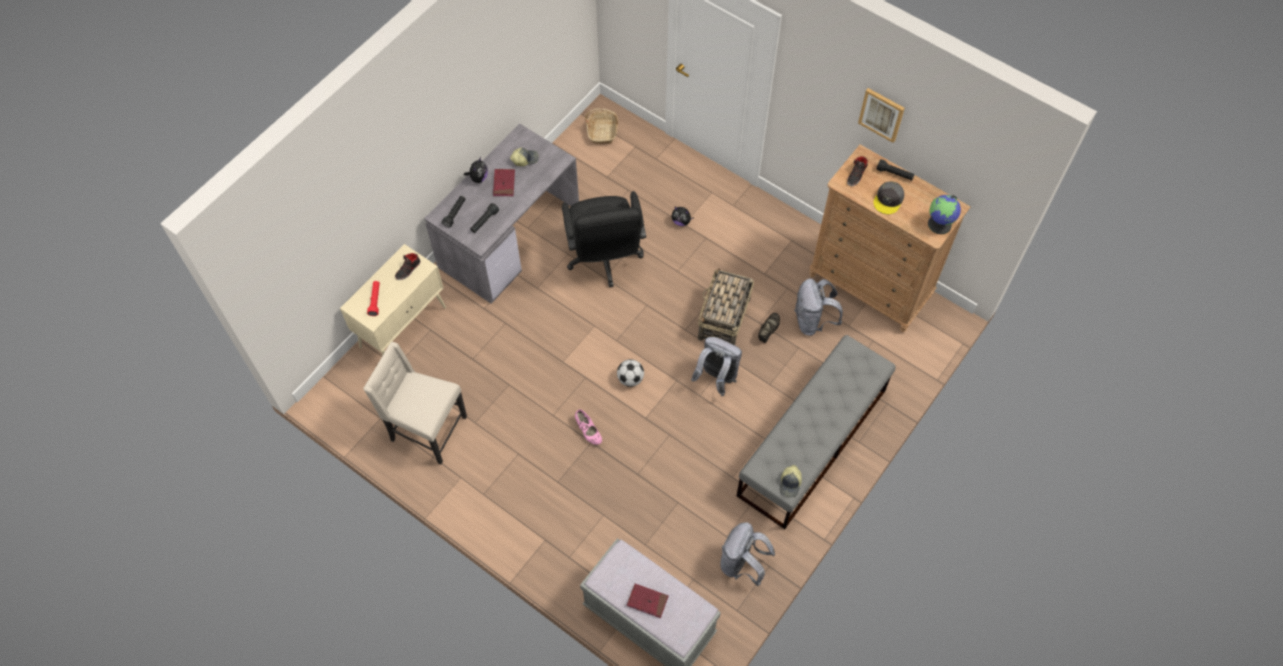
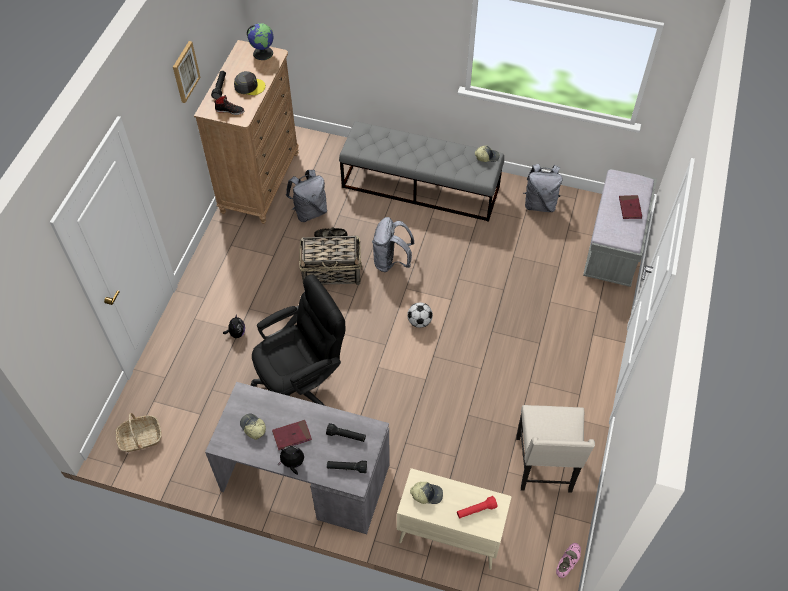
camera: 110 degrees left, 5 degrees down
(408, 270) = (427, 494): black shoe -> cap
(588, 431) = (483, 336): pink shoe -> pink shoe (567, 563)

